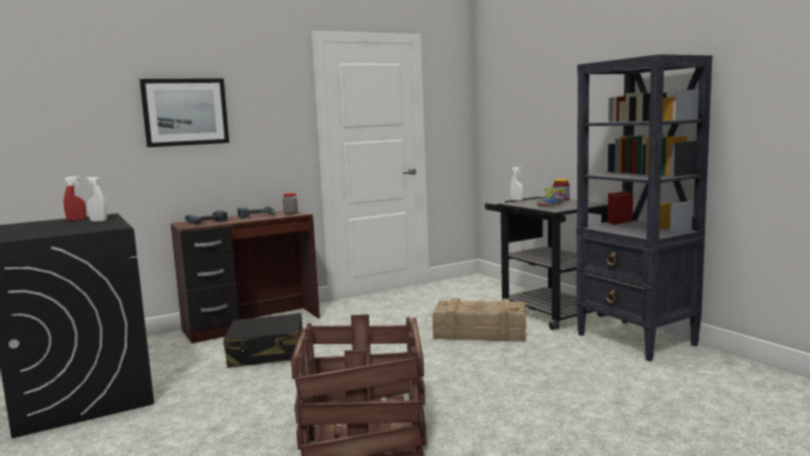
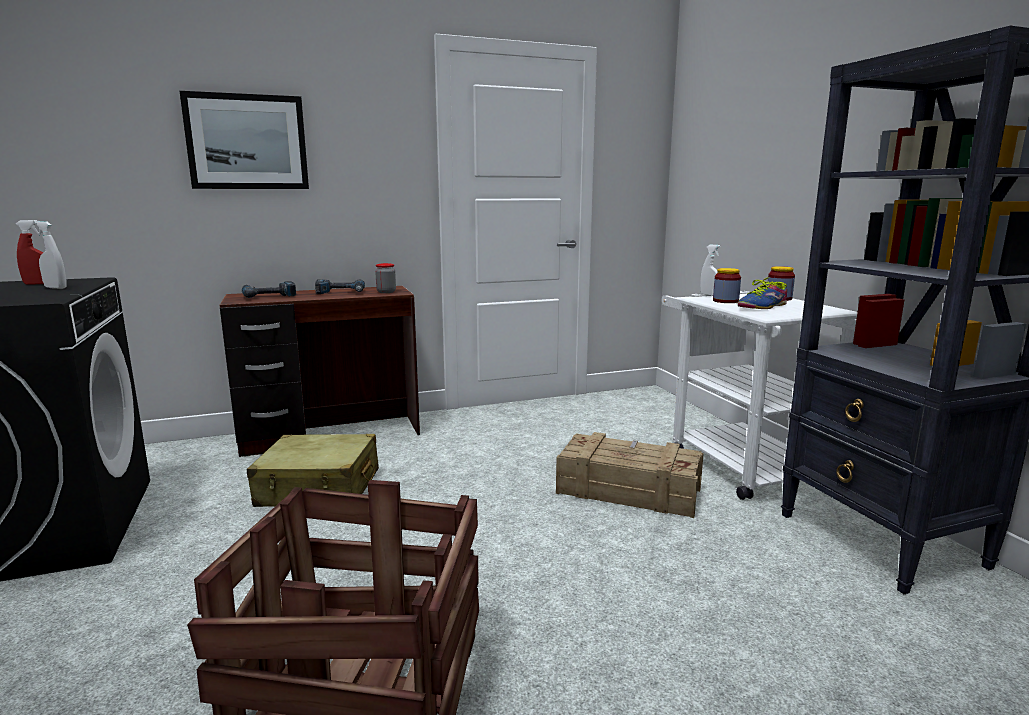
camera: 10 degrees right, 5 degrees up
(267, 353) = (319, 488): black suitcase -> beige suitcase
(528, 203) = (725, 301): none -> jar
(545, 311) = (737, 461): black cart -> white cart

